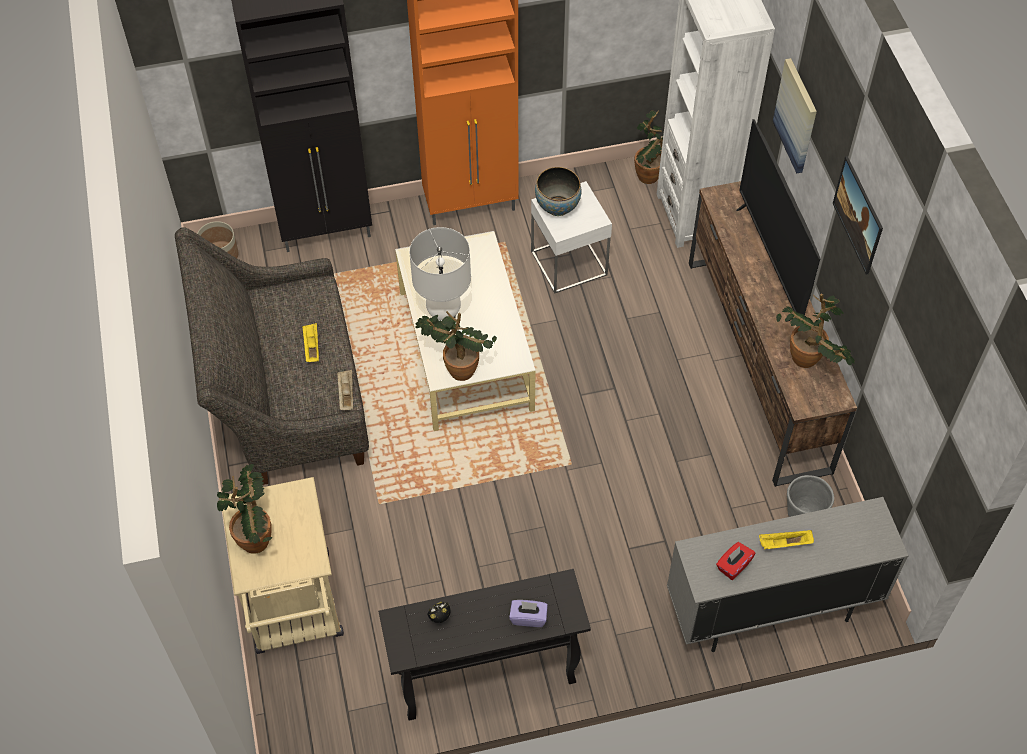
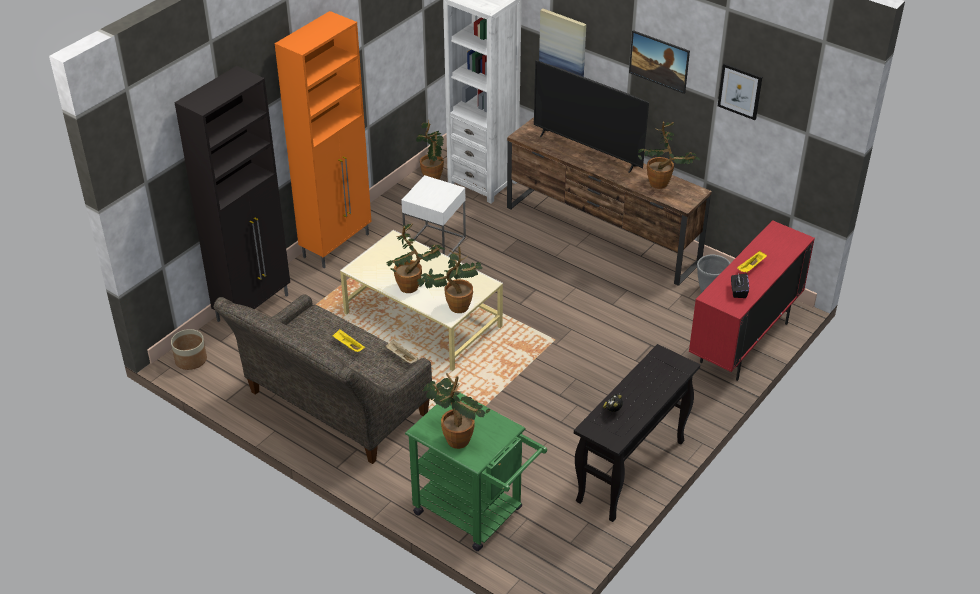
camera: 40 degrees left, 15 degrees down
(295, 611) = (475, 514): beige cart -> green cart
(444, 315) = (414, 286): white table lamp -> potted plant
(528, 617) = (661, 380): purple tissue box -> none
(557, 207) = (422, 195): bowl -> none
(733, 565) = (738, 291): red tissue box -> black tissue box
(770, 611) = (744, 343): grey cabinet -> red cabinet
(908, 320) = (740, 91): none -> picture

